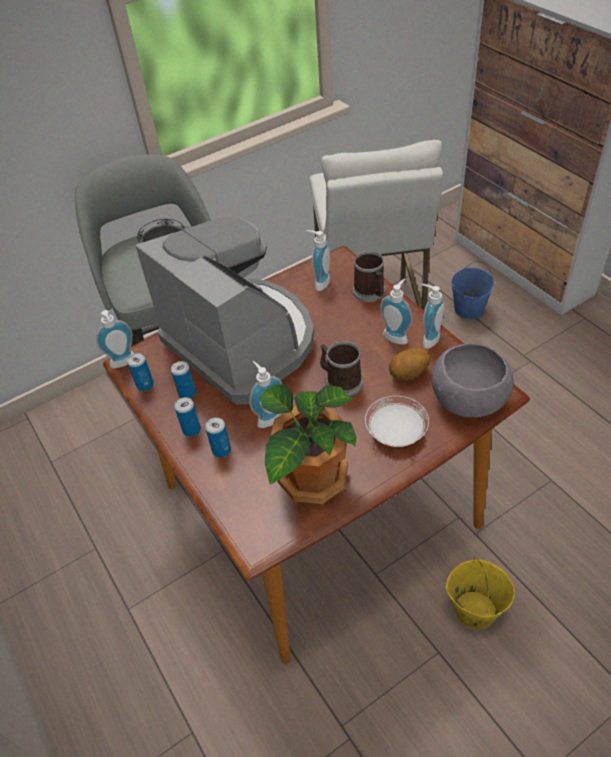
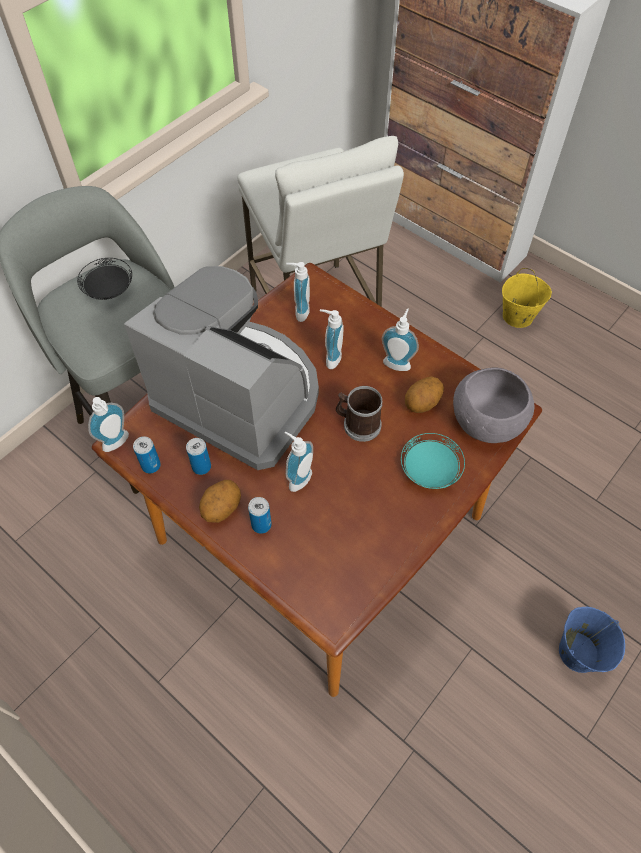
camera: 20 degrees left, 10 degrees up
(191, 430) = (221, 508): can -> potato
(310, 479) = (363, 538): potted plant -> none
(371, 293) = (356, 316): mug -> none
(396, 432) = (430, 470): white plate -> turquoise plate
(428, 338) = (429, 360): soap dispenser -> soap dispenser (330, 357)
(468, 309) = (411, 289): blue bucket -> blue bucket (578, 651)
(474, 610) = (493, 600): yellow bucket -> yellow bucket (517, 316)

